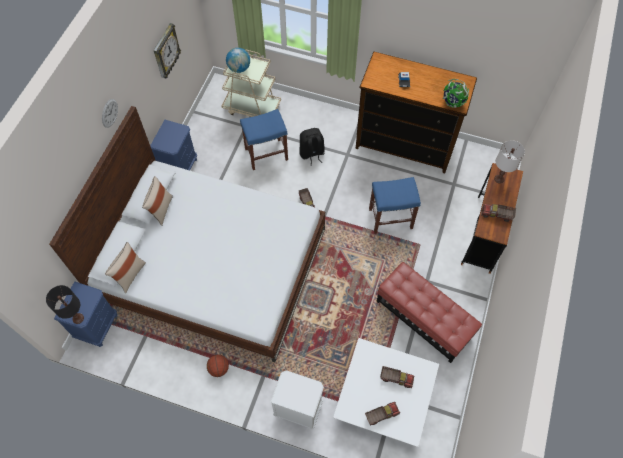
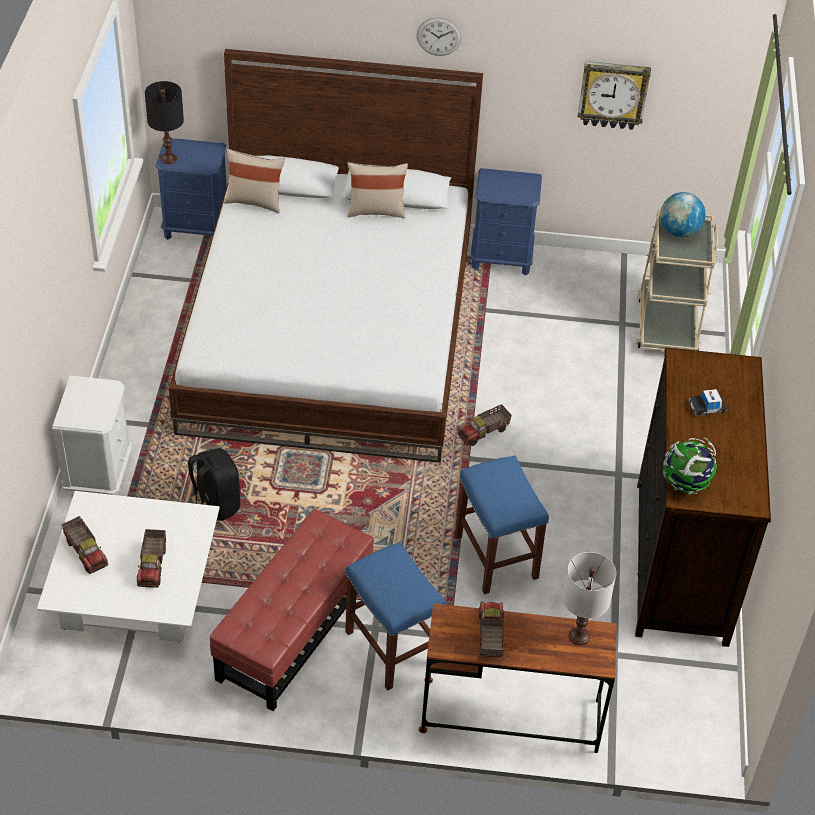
camera: 75 degrees right, 15 degrees down
(219, 368) = (152, 370): basketball -> none
(266, 154) = (573, 360): blue stool -> blue stool (393, 648)
(311, 154) = (598, 422): black backpack -> black backpack (215, 504)

